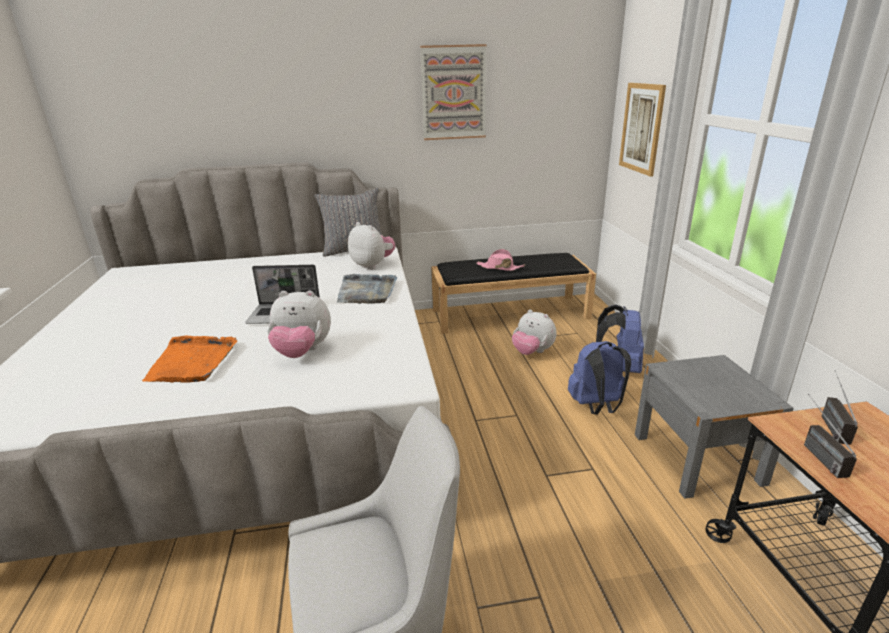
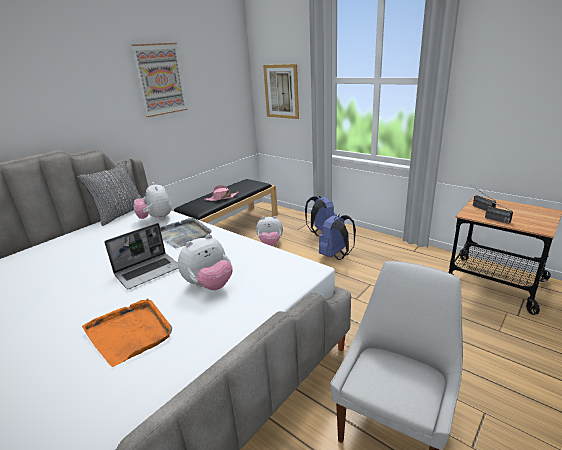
camera: 40 degrees left, 0 degrees up
(373, 265) = (156, 219): plush toy -> plush toy turned 120 degrees counterclockwise
(697, 458) = (400, 257): grey nightstand -> none

